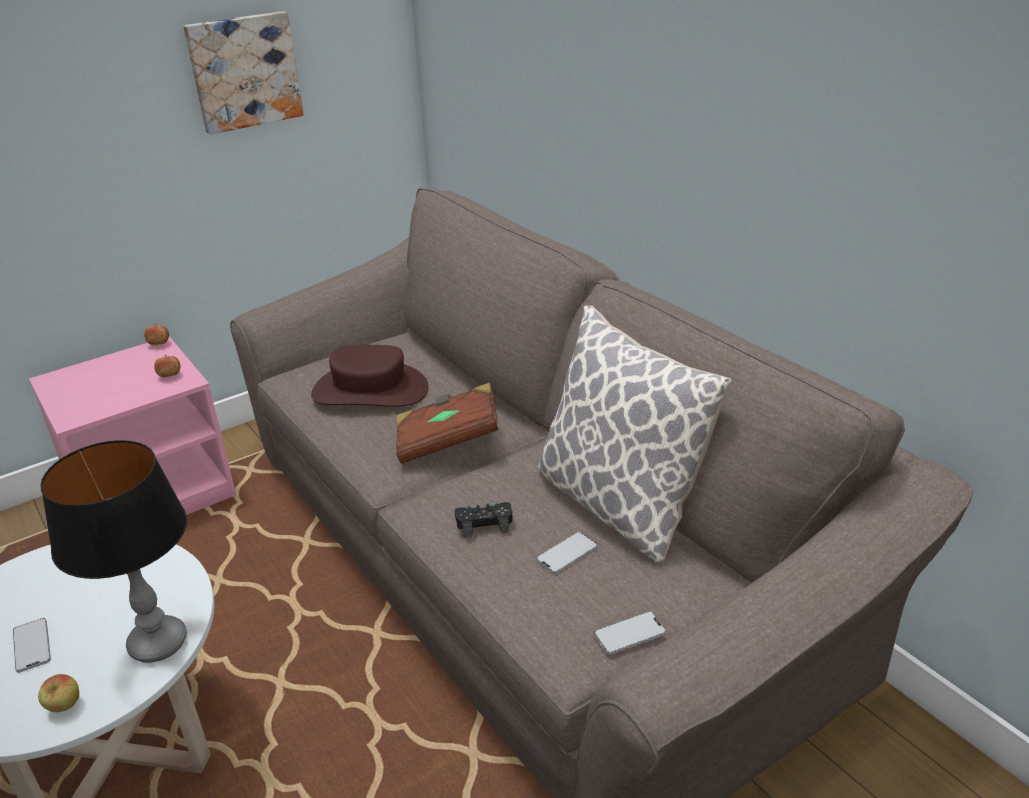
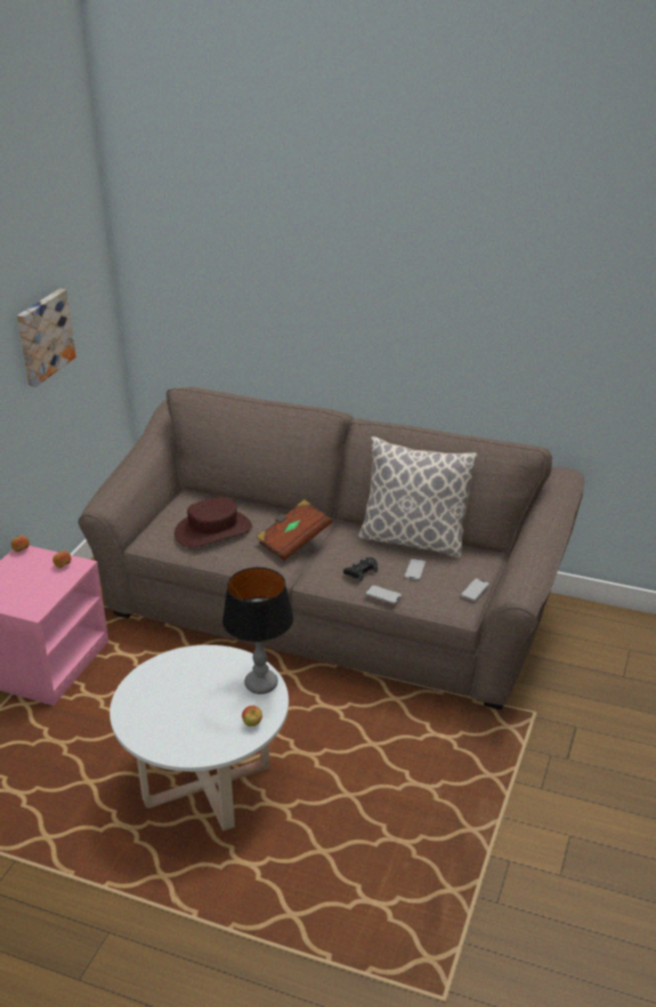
camera: 35 degrees left, 0 degrees up
(32, 646) = (195, 713): phone -> phone (383, 595)

